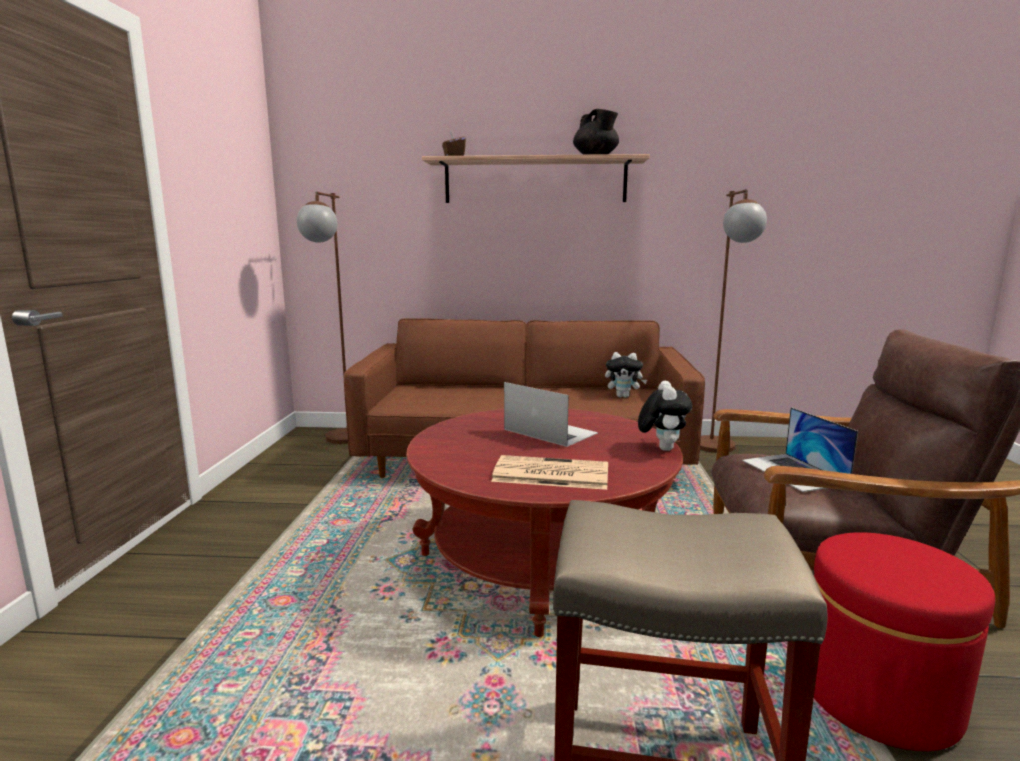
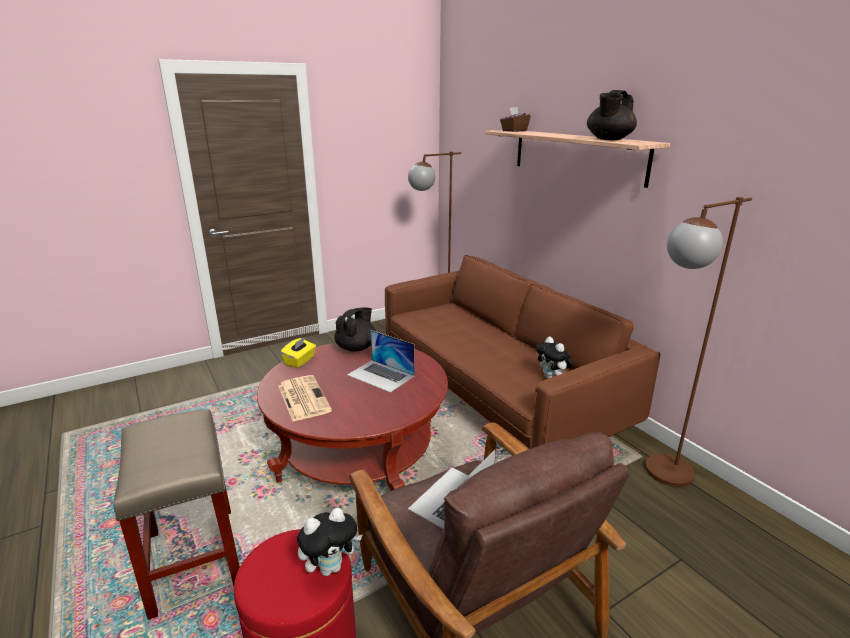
camera: 55 degrees right, 10 degrees up
(438, 458) = (300, 361): none -> yellow tissue box
(456, 427) = (356, 347): none -> black teapot
(550, 431) = (381, 375): laptop -> laptop turned 120 degrees clockwise
(661, 448) = (388, 421): plush toy -> plush toy (331, 567)

